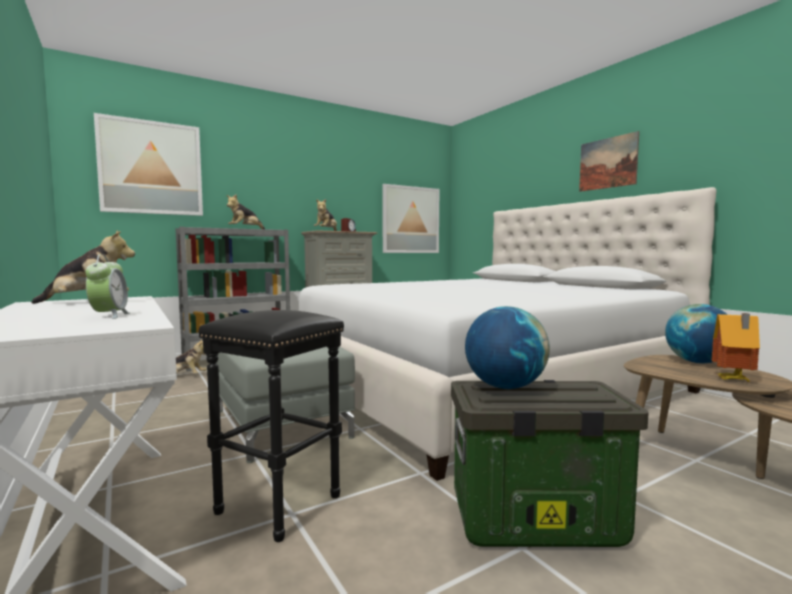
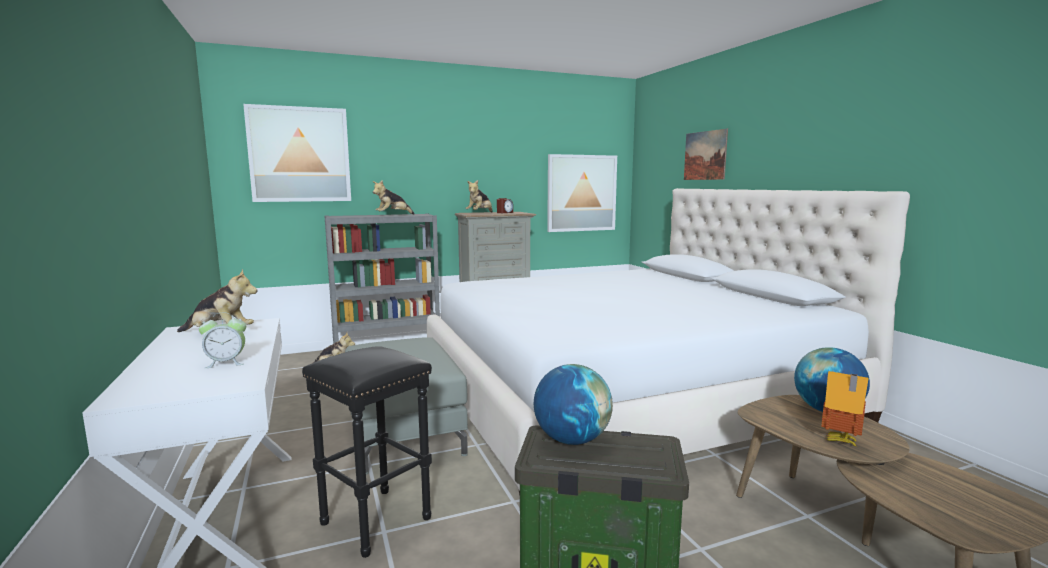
camera: 10 degrees right, 5 degrees up
(109, 316) = (226, 363): alarm clock -> alarm clock turned 75 degrees clockwise
(607, 163) = (798, 145): picture -> picture (705, 155)

